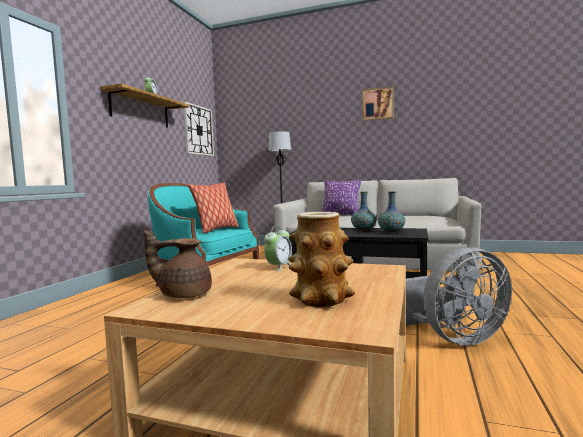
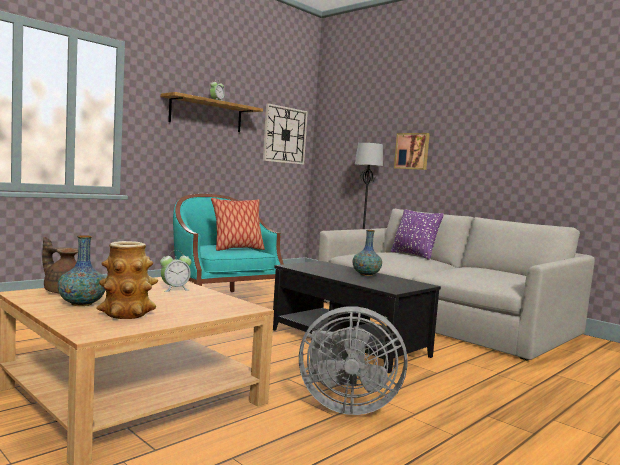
camera: 25 degrees right, 0 degrees up
(377, 104) = (492, 115): picture -> picture (412, 151)
(391, 232) = (385, 282): vase -> vase (81, 304)

